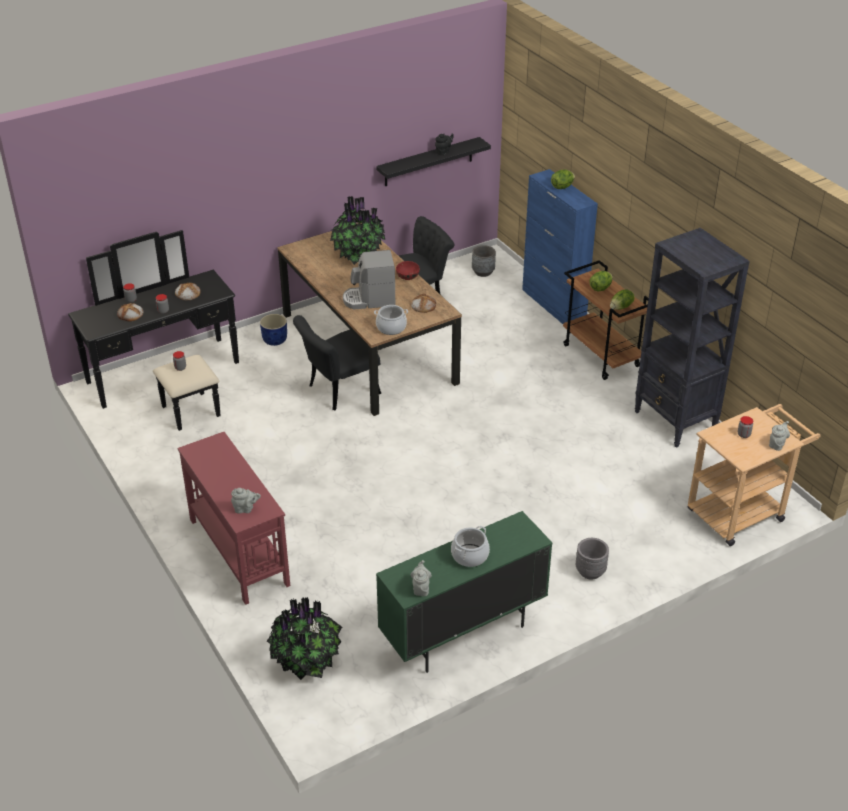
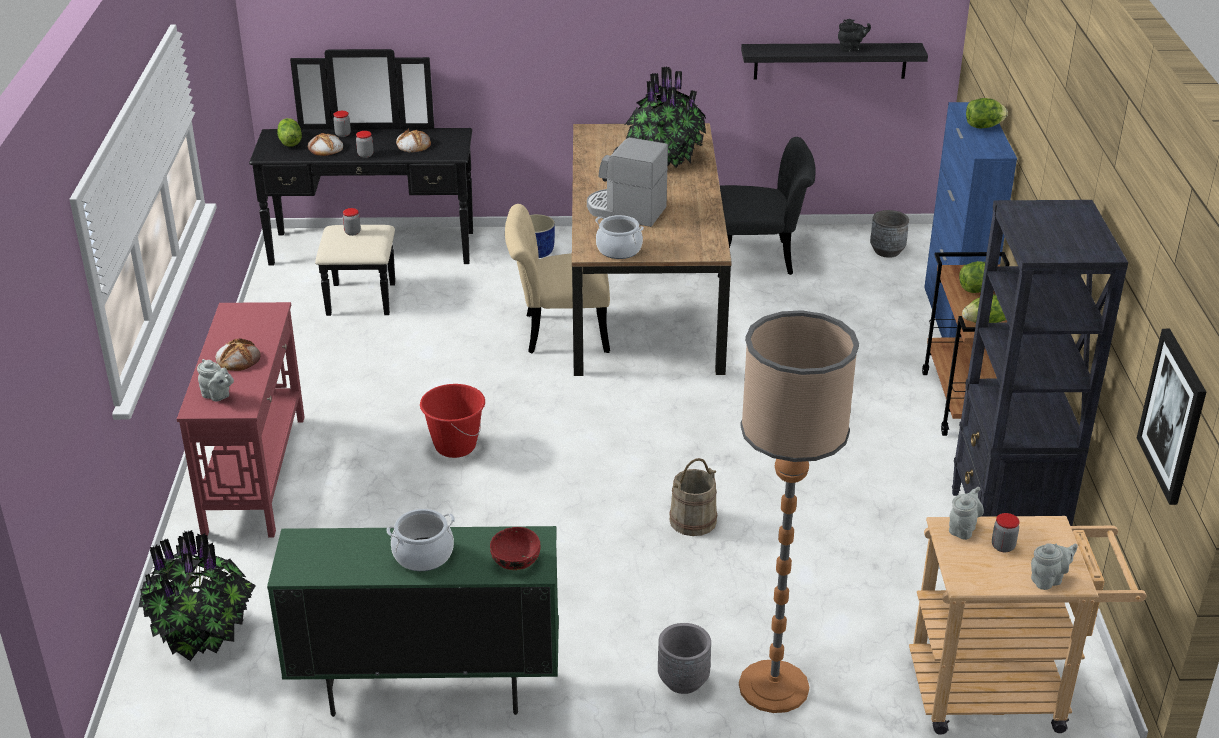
camera: 30 degrees right, 5 degrees down
(100, 317) = (289, 142): none -> lettuce
(338, 391) = (557, 332): black chair -> beige chair
(344, 487) = (455, 446): none -> red bucket
(407, 276) = (704, 198): red bowl -> red bowl (515, 560)
(421, 588) = (316, 570): grey teapot -> grey teapot (963, 528)
(423, 305) = (689, 236): bread -> bread (238, 358)
(518, 480) = (693, 521): none -> beige bucket
(636, 555) = (773, 687): none -> floor lamp
(811, 338) = (1173, 416): none -> picture

